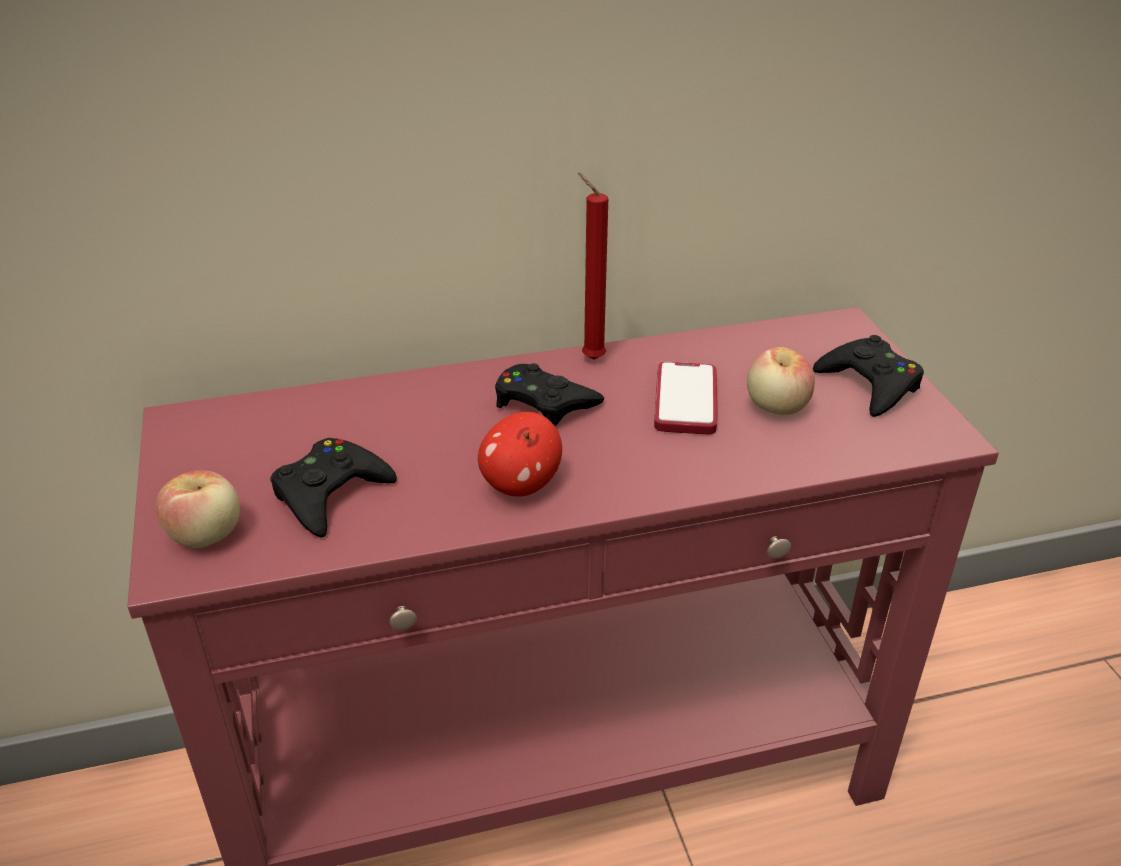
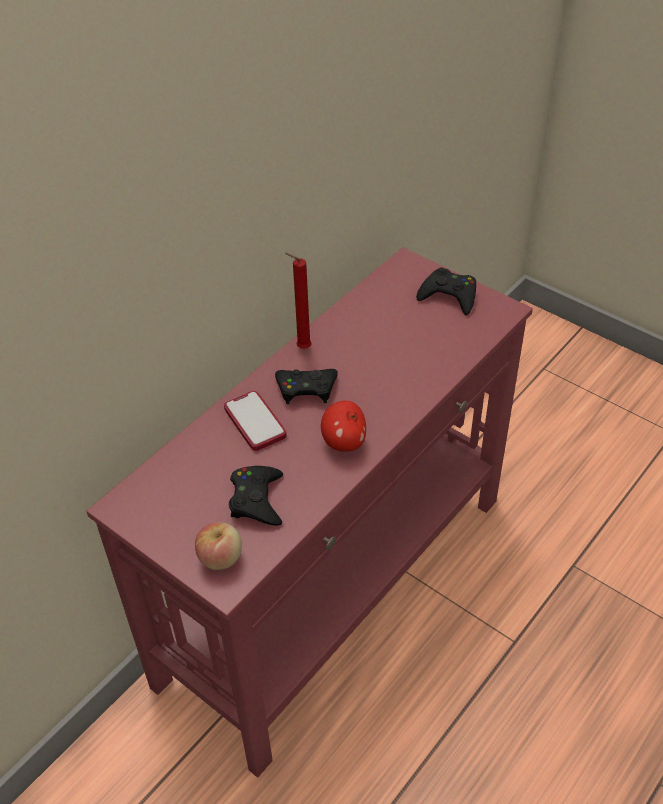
camera: 35 degrees left, 10 degrees up
(685, 401) = (374, 350): phone -> phone (255, 422)
(776, 407) = (419, 332): apple -> none

